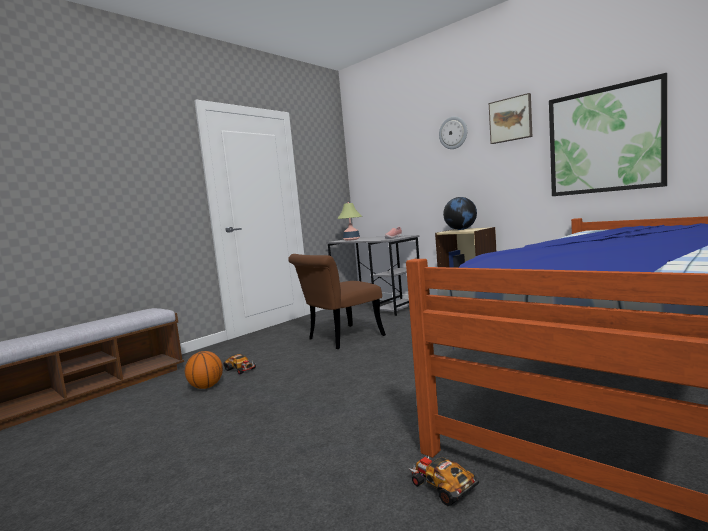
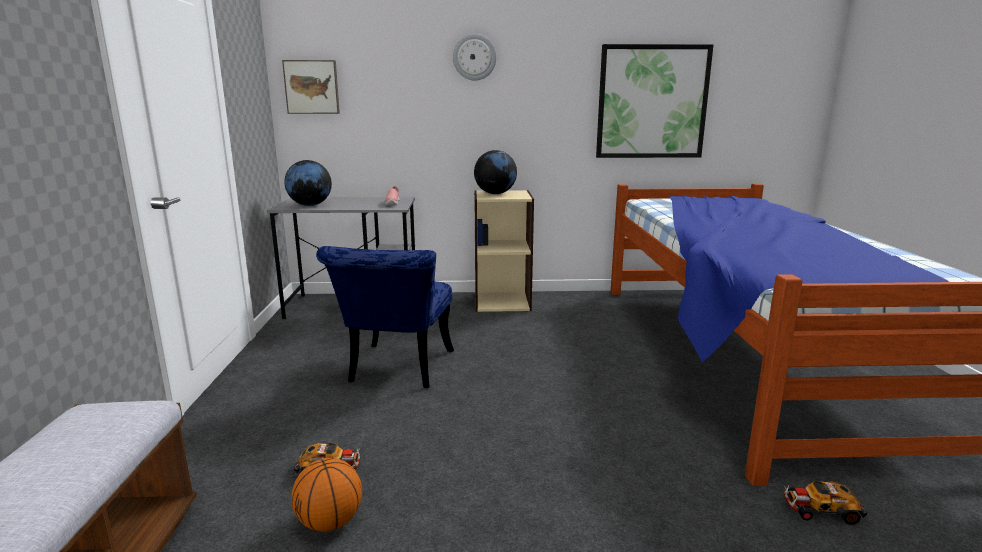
camera: 45 degrees left, 10 degrees up
(339, 339) = (397, 370): brown chair -> blue chair
(351, 239) = (310, 205): table lamp -> globe
(511, 119) = (554, 56): picture -> picture (312, 87)

